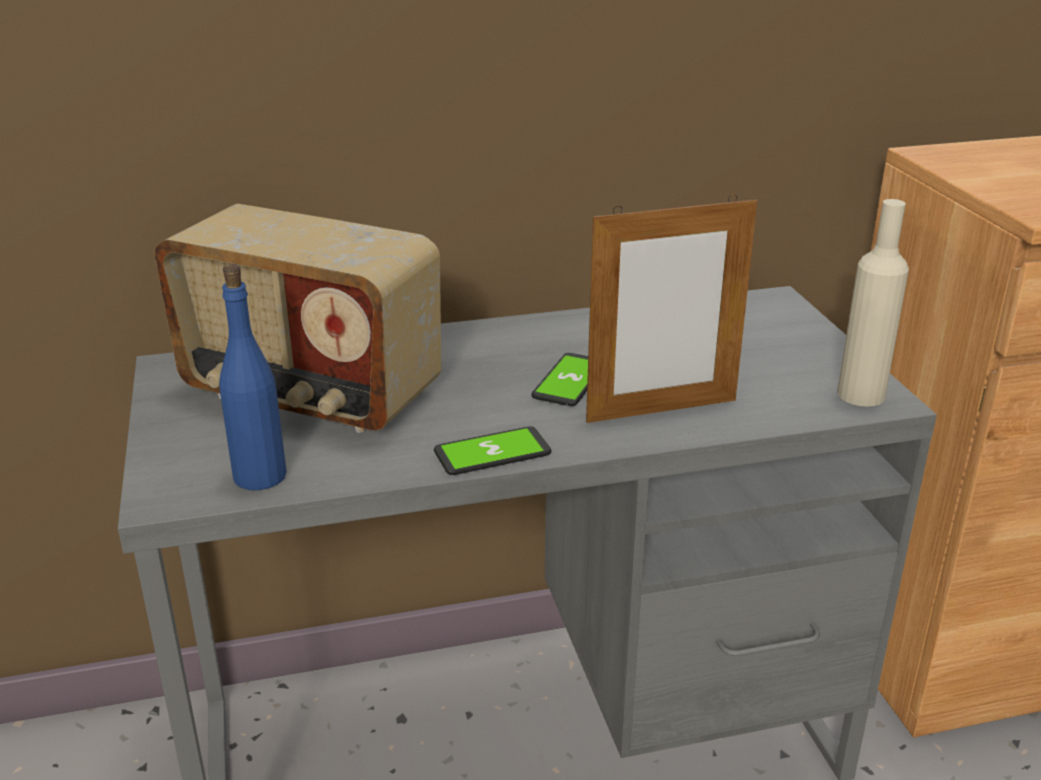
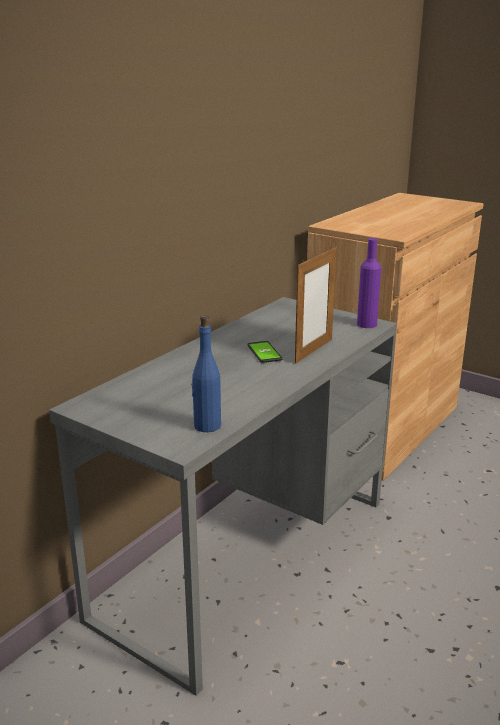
camera: 40 degrees left, 5 degrees down
(309, 395) = (169, 393): radio -> none
(492, 453) = (281, 384): phone -> none
(861, 395) = (366, 324): beige bottle -> purple bottle

